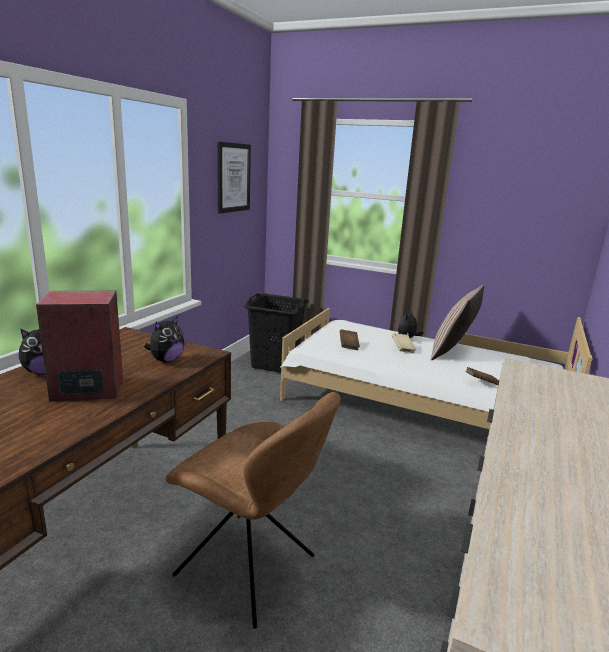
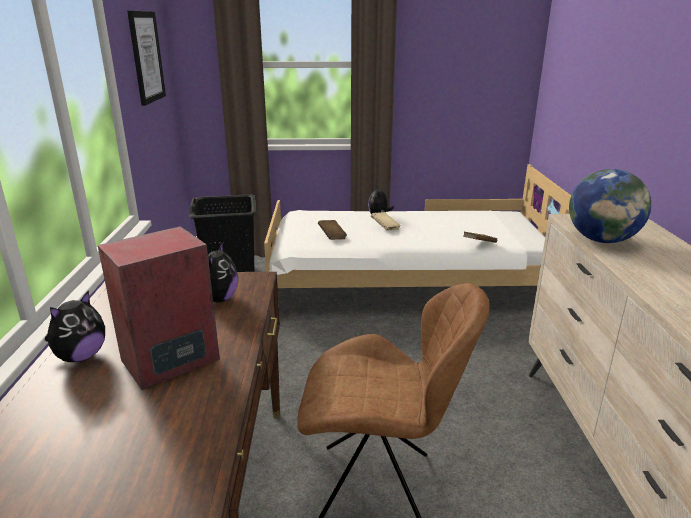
camera: 25 degrees left, 5 degrees up
(453, 352) = (430, 220): pillow -> none
(525, 391) = (601, 240): none -> globe

